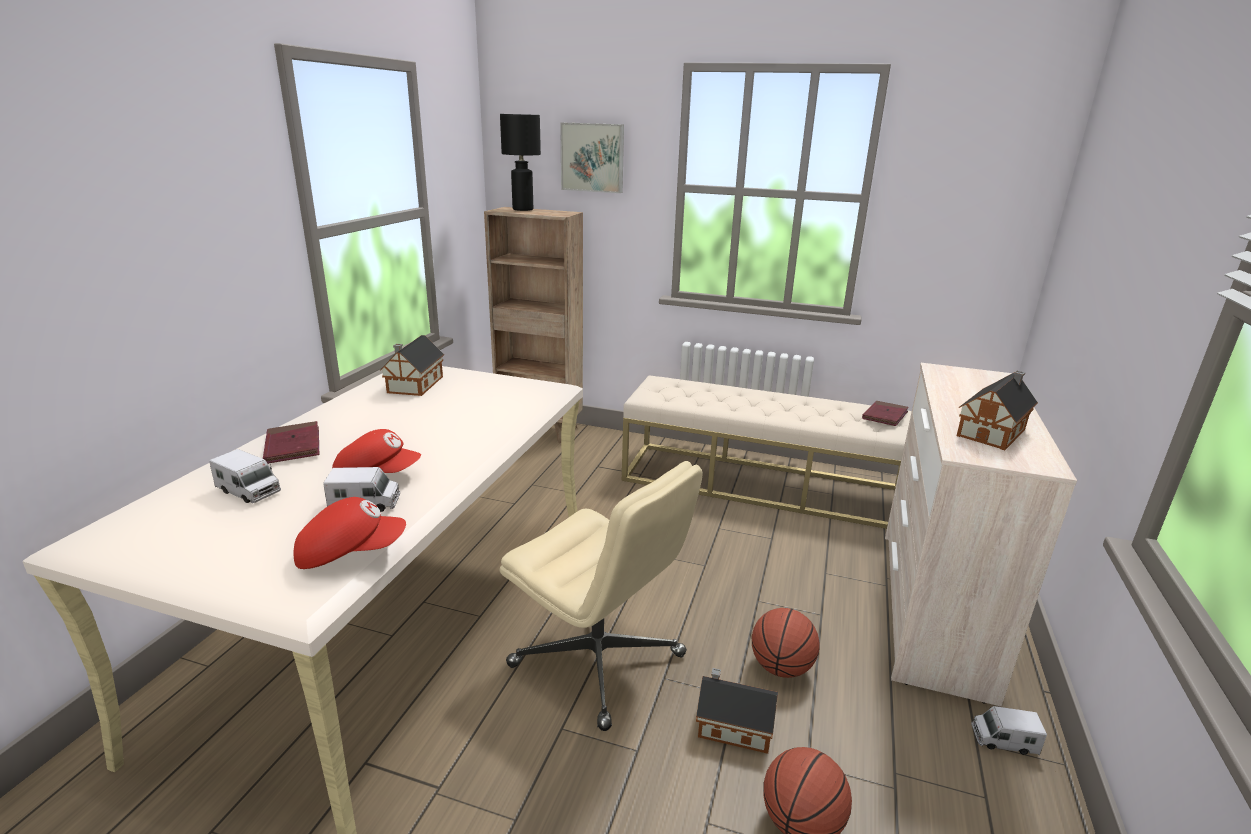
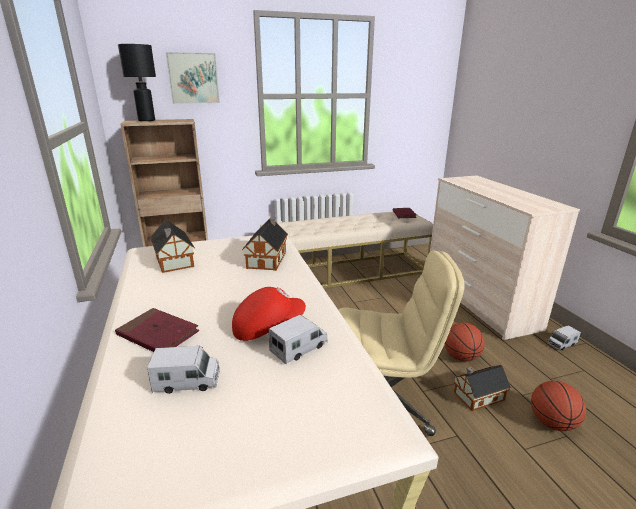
camera: 35 degrees left, 0 degrees up
(350, 553) = (355, 383): red cap -> none
(993, 432) = (521, 199): toy house -> toy house (268, 259)

